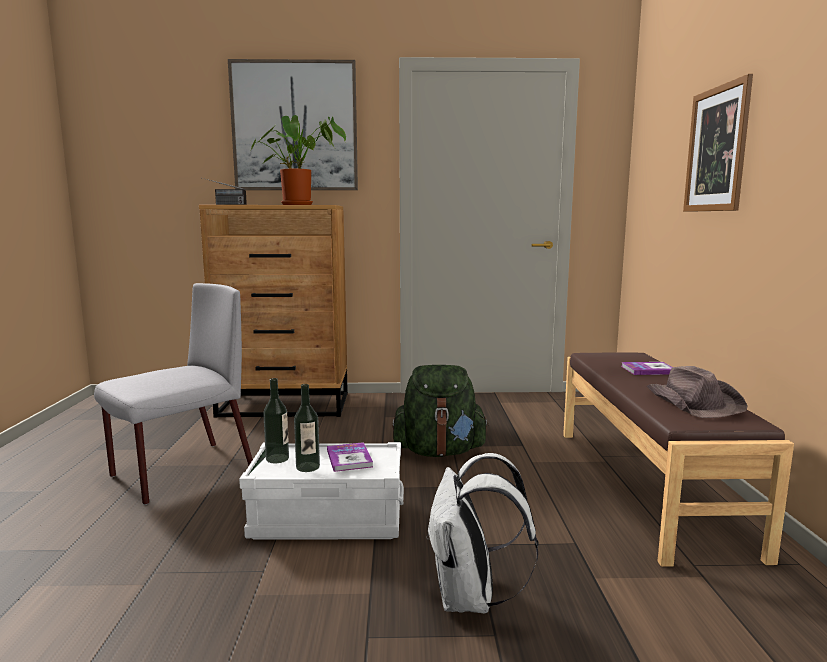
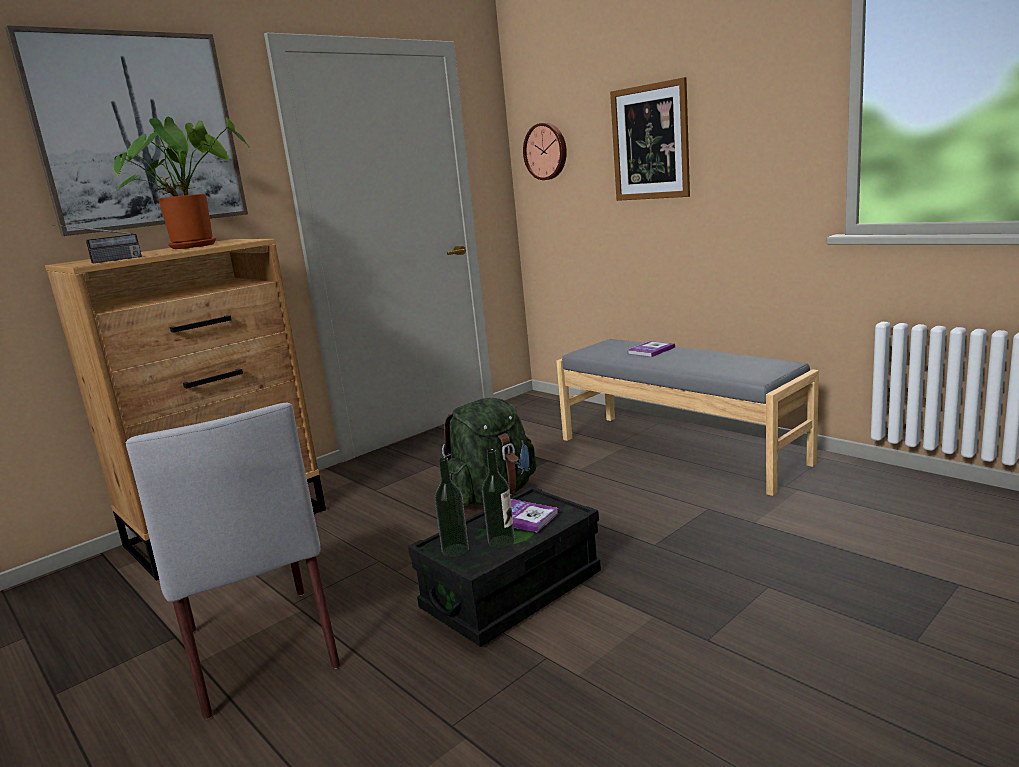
camera: 40 degrees left, 5 degrees up
(180, 472) = (259, 646): grey chair -> grey chair turned 150 degrees clockwise
(328, 518) = (512, 592): white storage box -> black storage box
(470, 598) = (717, 577): white backpack -> none
(647, 485) = (680, 450): brown bench -> grey bench
(649, 160) = (546, 151): none -> wall clock
(693, 402) = (732, 363): brown hat -> none

